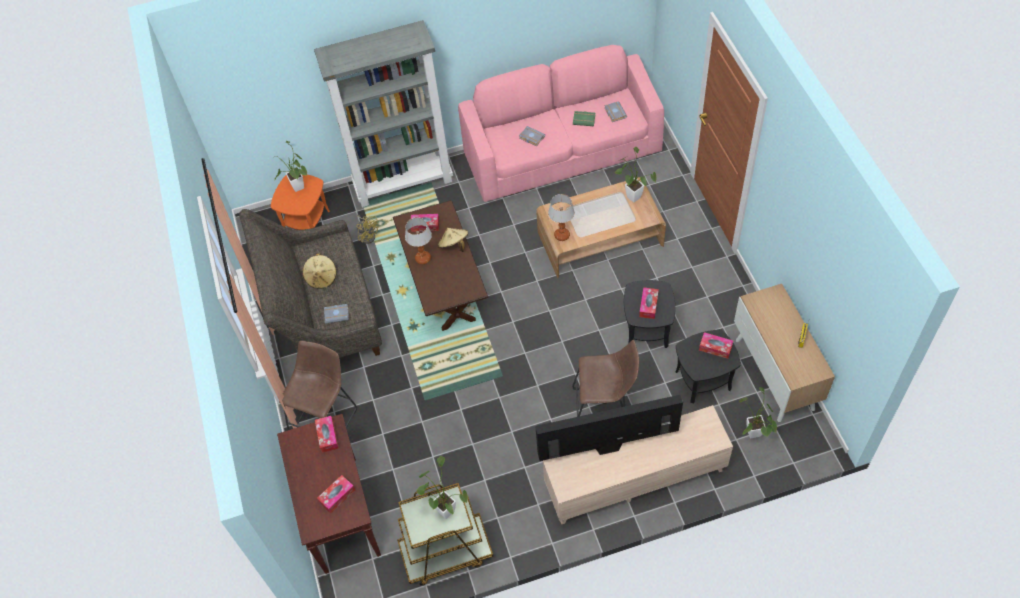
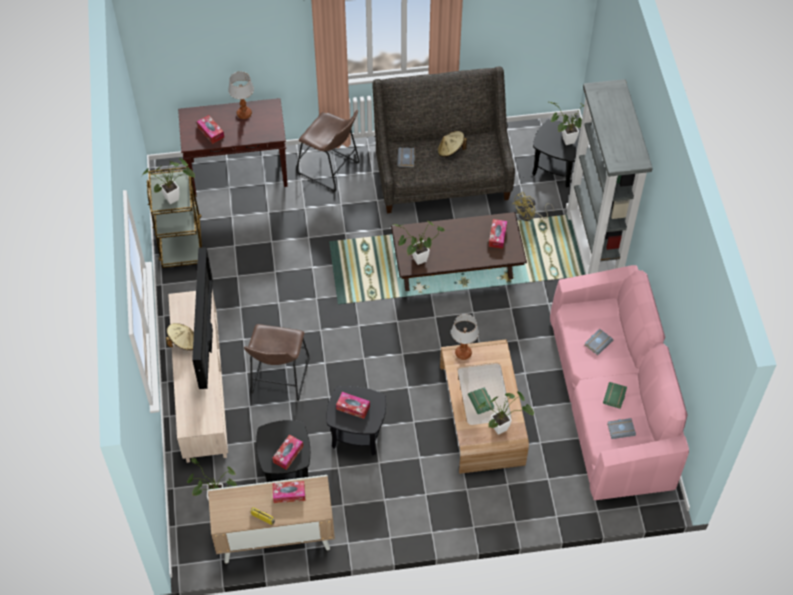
camera: 95 degrees right, 0 degrees up
(306, 222) = (556, 168): orange side table -> black side table
(327, 436) = (266, 129): tissue box -> tissue box (289, 494)
(422, 258) = (457, 230): table lamp -> table lamp (244, 114)
(454, 245) = (467, 257): beige hat -> beige hat (183, 342)
(466, 285) = (416, 260): none -> potted plant
(610, 214) = (482, 402): none -> green book

